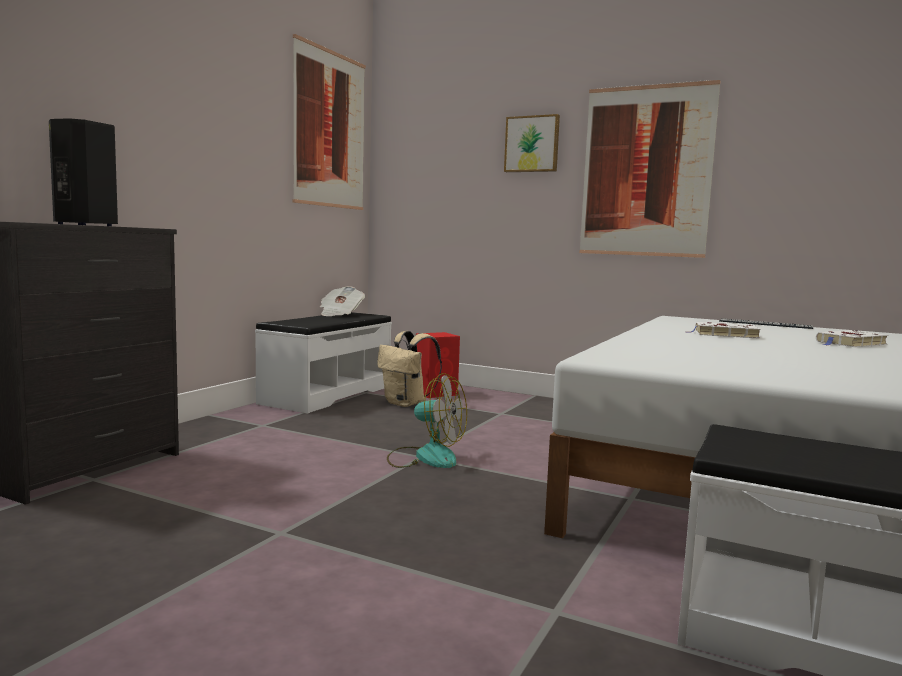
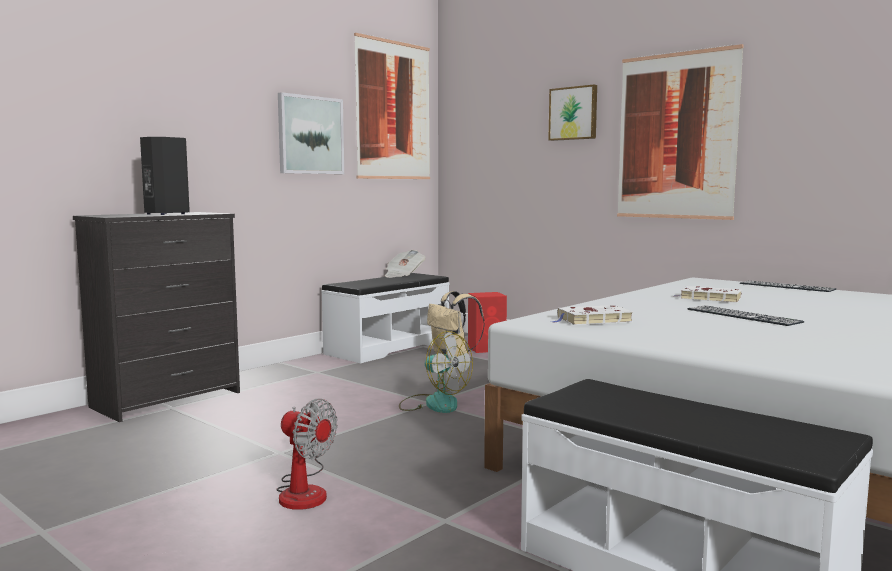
camera: 15 degrees right, 0 degrees up
(245, 146) = (310, 135): none -> picture
(347, 586) = (304, 491): none -> fan
(794, 350) = (743, 315): none -> keyboard
(850, 343) = (828, 308): white book -> white book (592, 320)

